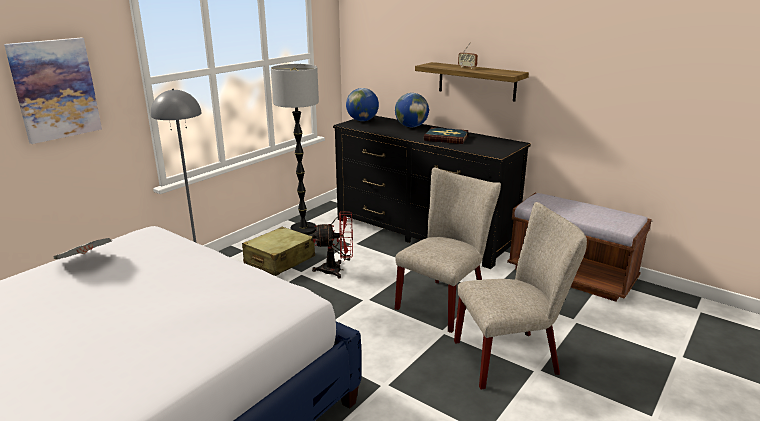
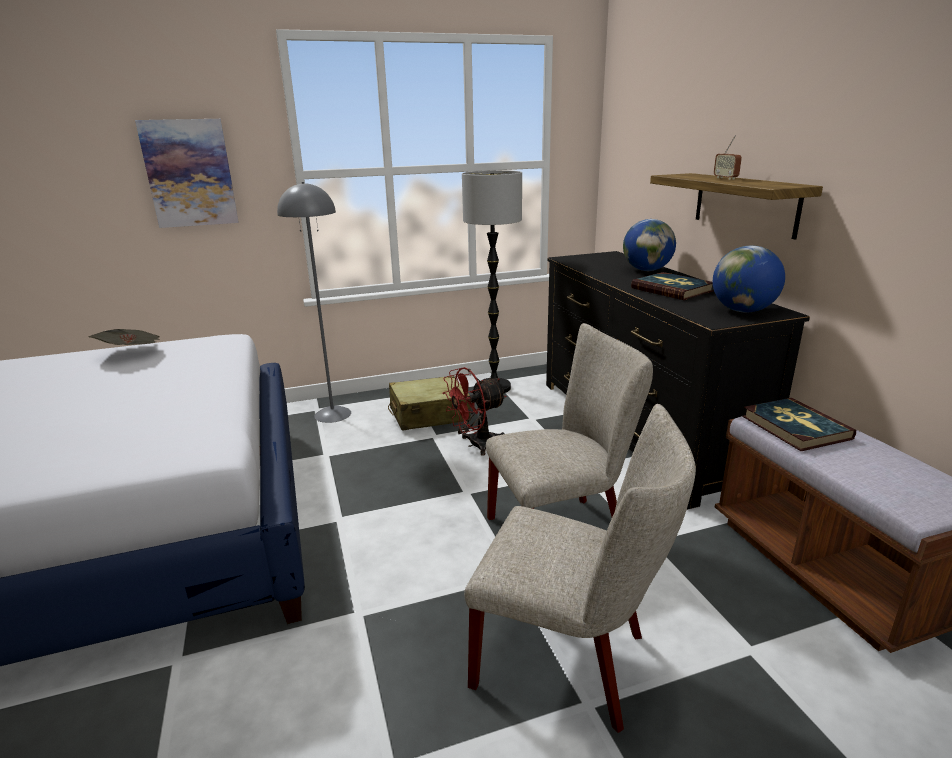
camera: 35 degrees right, 0 degrees up
(337, 270) = (476, 445): red fan -> red fan turned 120 degrees clockwise
(362, 120) = (593, 256): globe -> globe (743, 311)
(547, 204) = (795, 427): none -> book

